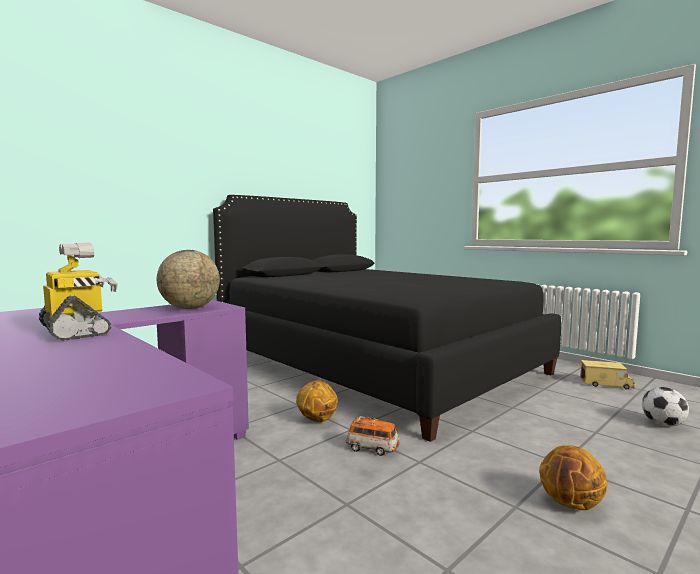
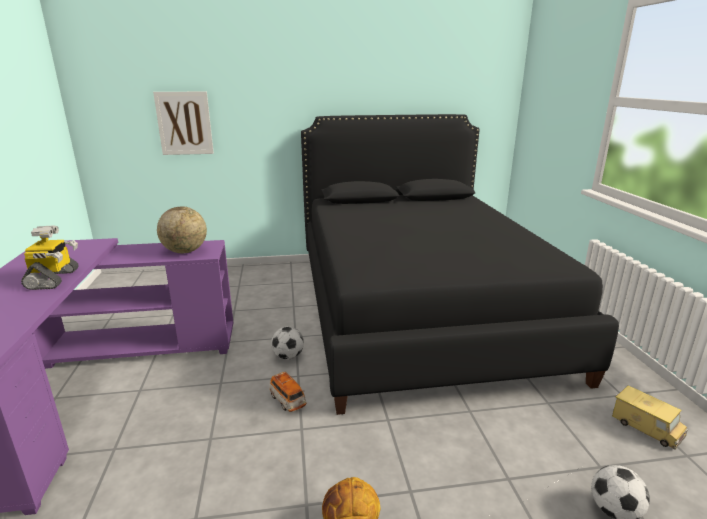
camera: 35 degrees right, 15 degrees up
(72, 192) = (184, 123): none -> picture
(317, 420) = (288, 356): basketball -> football

